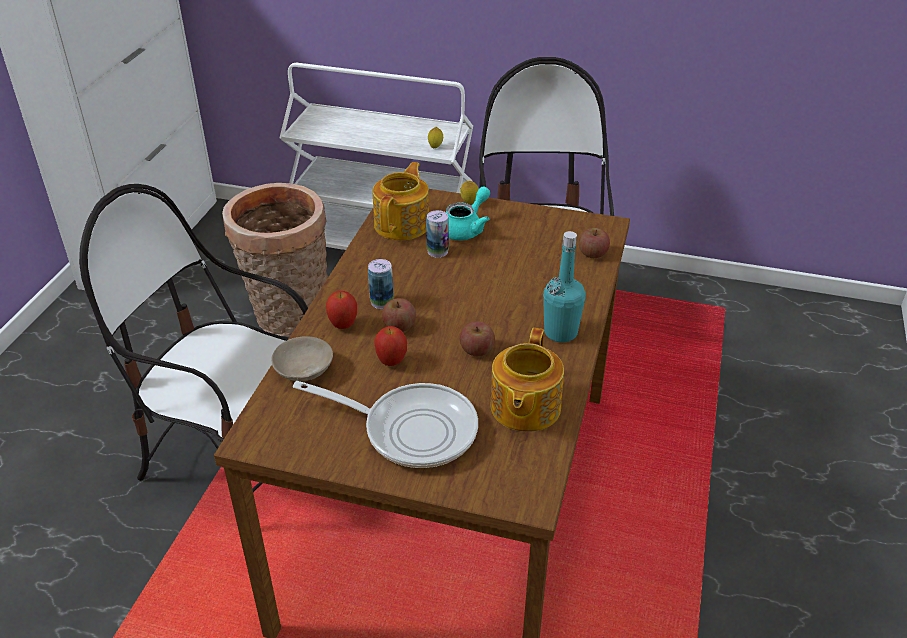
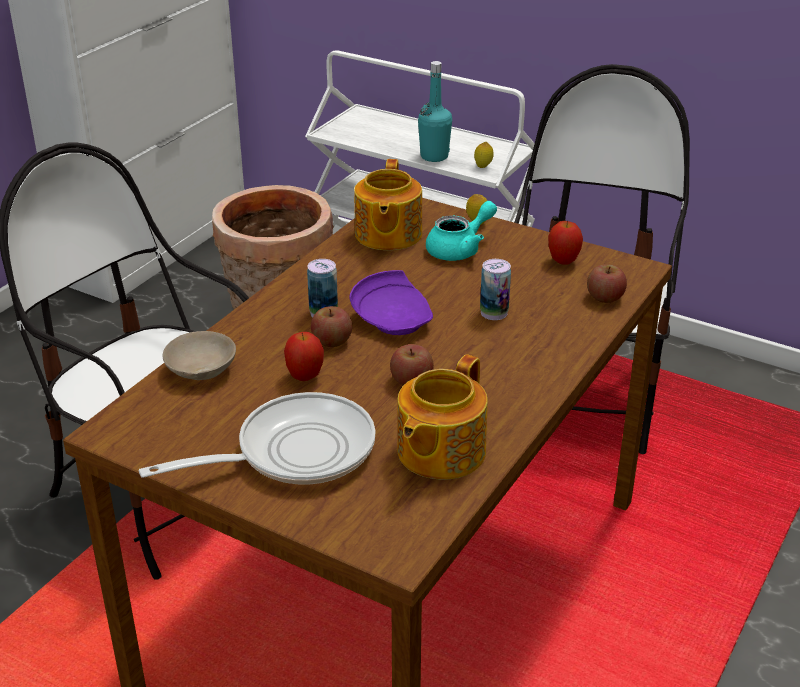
camera: 15 degrees right, 5 degrees down
(343, 325) = (267, 330): apple -> apple (563, 262)
(403, 224) = (387, 235): teapot -> teapot turned 150 degrees clockwise
(411, 429) = (294, 452): frying pan -> frying pan turned 60 degrees counterclockwise
(437, 251) = (414, 269): can -> can (494, 313)
(440, 298) = (394, 319): none -> purple plate
(560, 332) = (523, 377): turquoise bottle -> turquoise bottle (434, 156)

